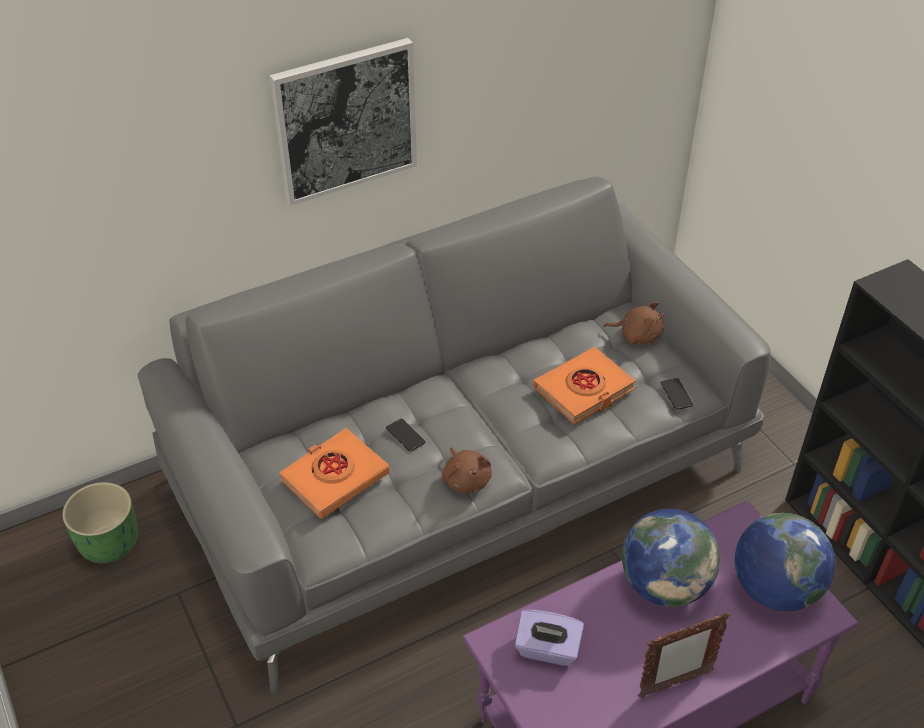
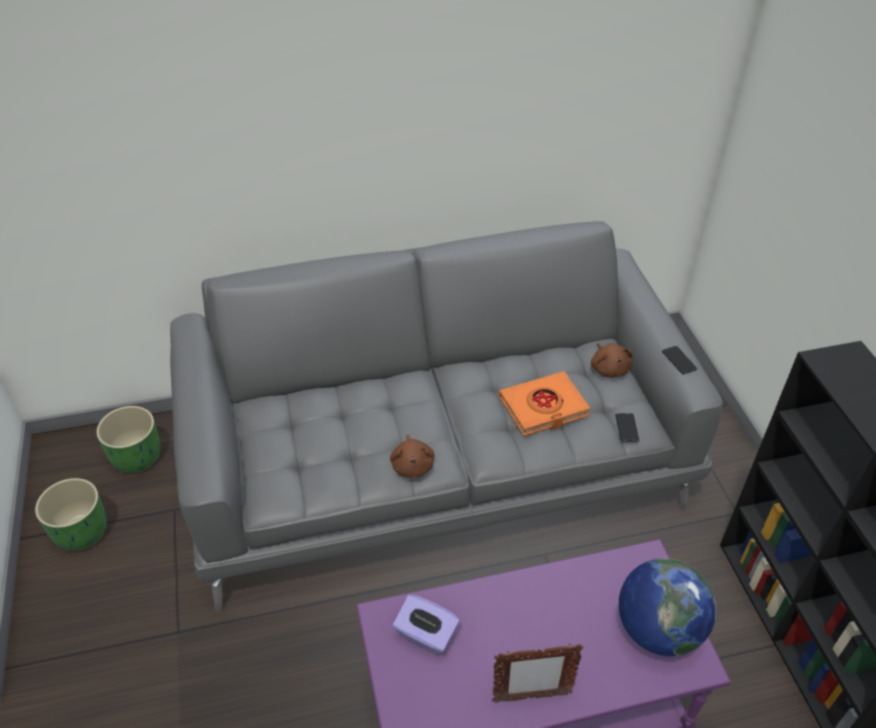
camera: 15 degrees right, 0 degrees up
(76, 642) = (82, 531): none -> green planter
(334, 477) = (301, 440): orange book -> none
(345, 120) = (368, 134): picture -> none
(405, 435) = (374, 416): phone -> phone (679, 360)
(637, 335) = (609, 368): brown plush toy -> brown plush toy turned 45 degrees clockwise
(664, 584) = (554, 600): globe -> none

